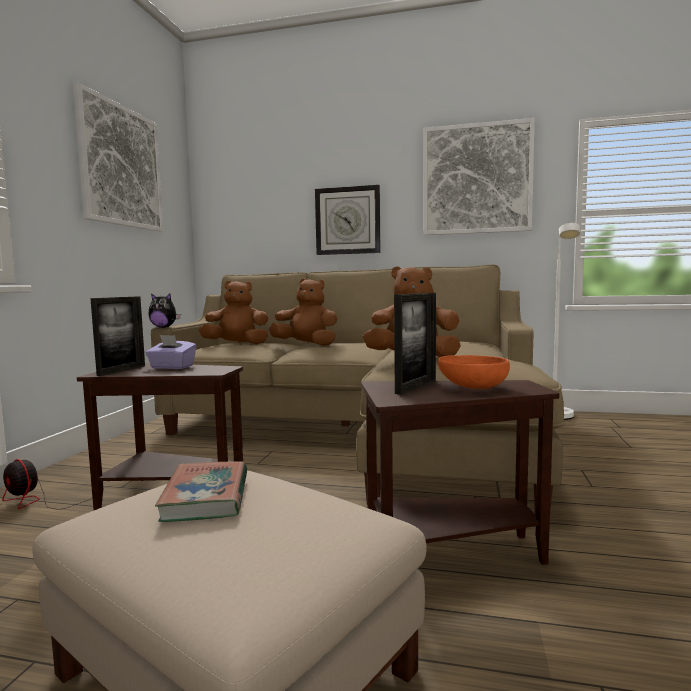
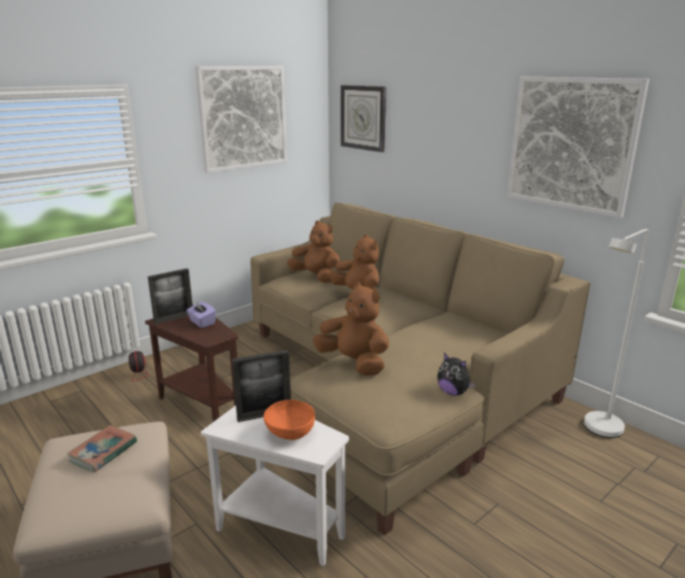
camera: 35 degrees right, 15 degrees up
(164, 327) = (260, 257): plush toy -> plush toy (453, 392)
(348, 221) = (444, 165): wall clock -> wall clock (363, 117)
(446, 555) = (279, 525): brown side table -> white side table

